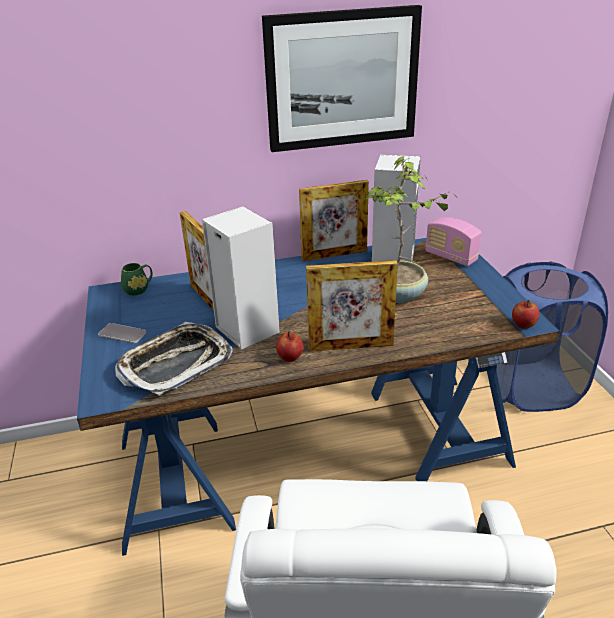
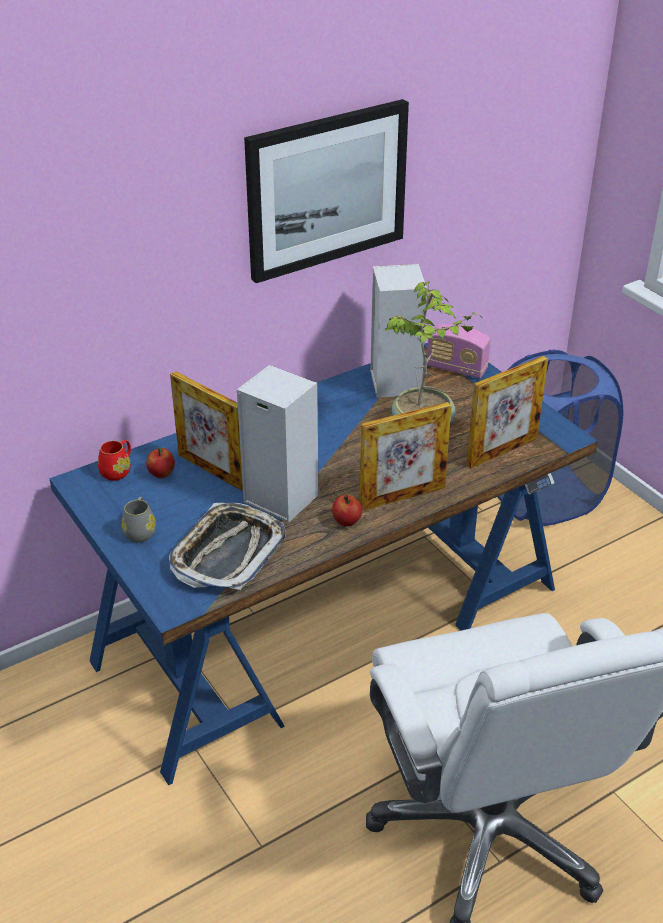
camera: 20 degrees left, 5 degrees up
(122, 334) = (140, 531): phone -> grey mug
(139, 289) = (118, 471): green mug -> red mug
(334, 255) = (325, 386): picture frame -> picture frame (502, 451)
(523, 325) = (562, 441): apple -> apple (161, 474)

